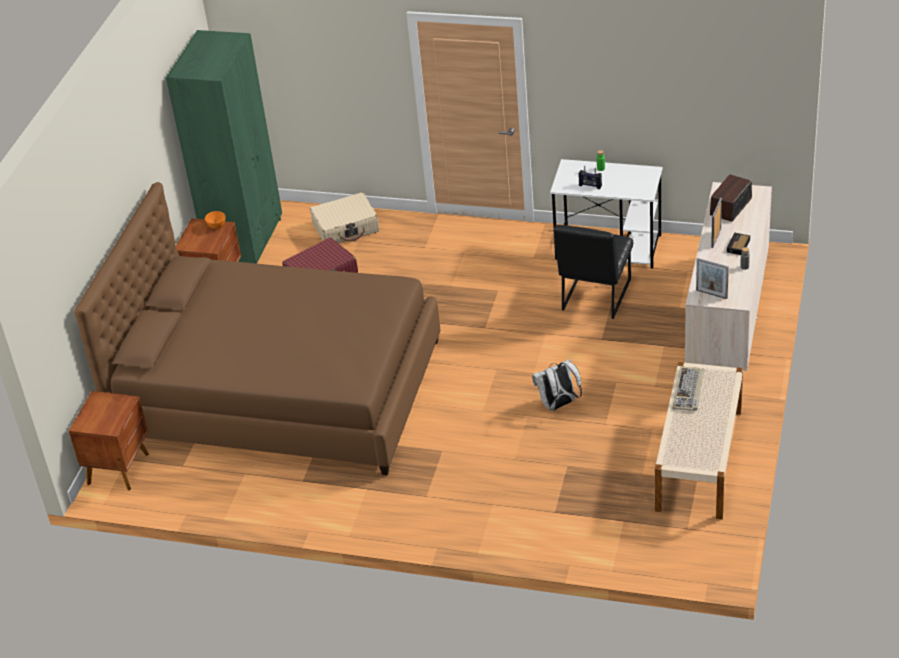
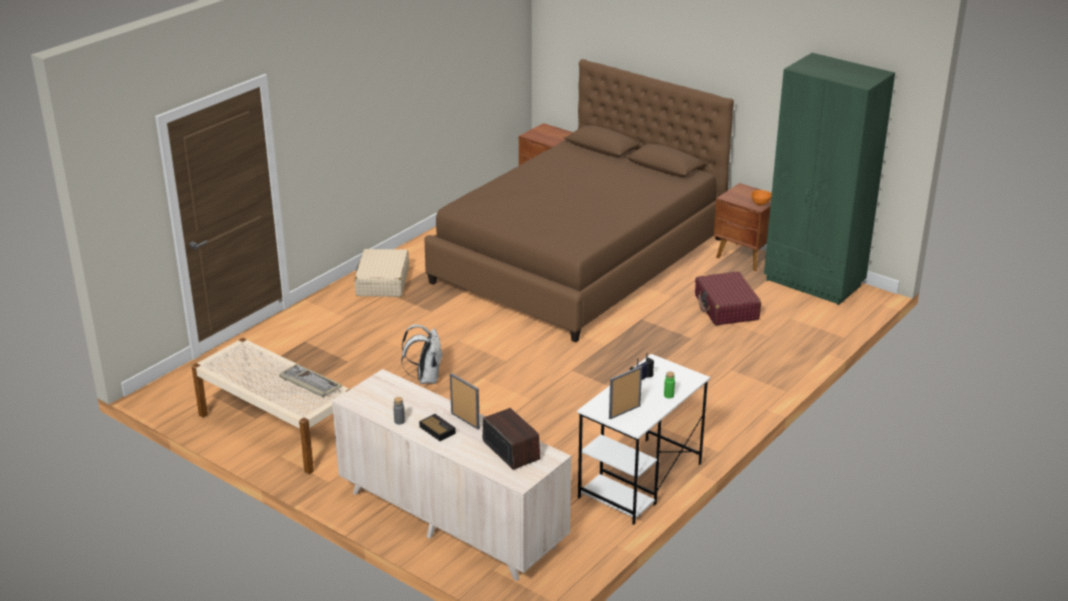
camera: 110 degrees right, 10 degrees down
(346, 228) = (799, 335): beige suitcase -> beige suitcase (382, 282)
(595, 296) = (563, 445): black chair -> none
(711, 294) = (380, 387): picture frame -> picture frame (624, 412)

